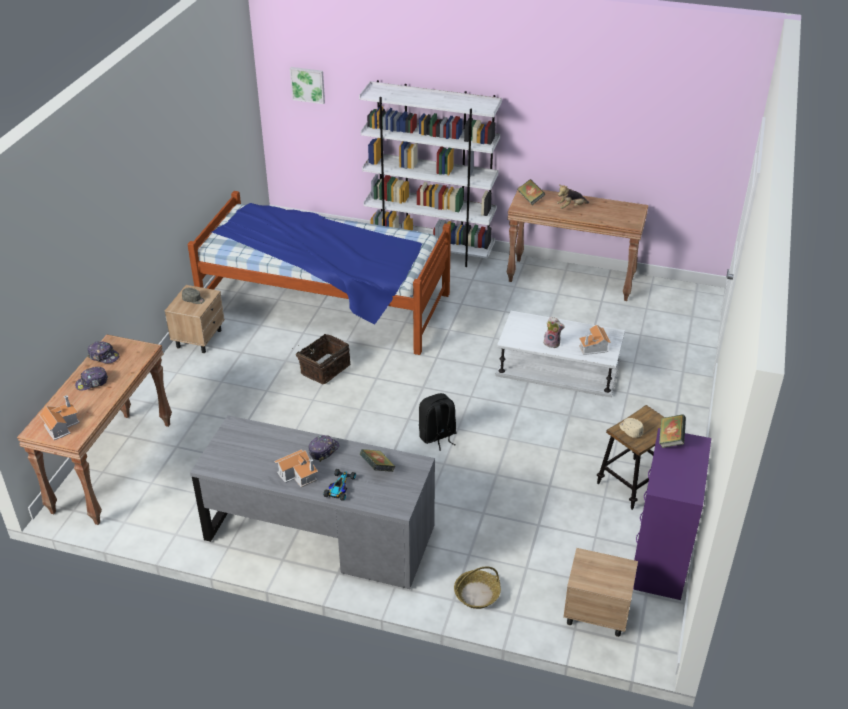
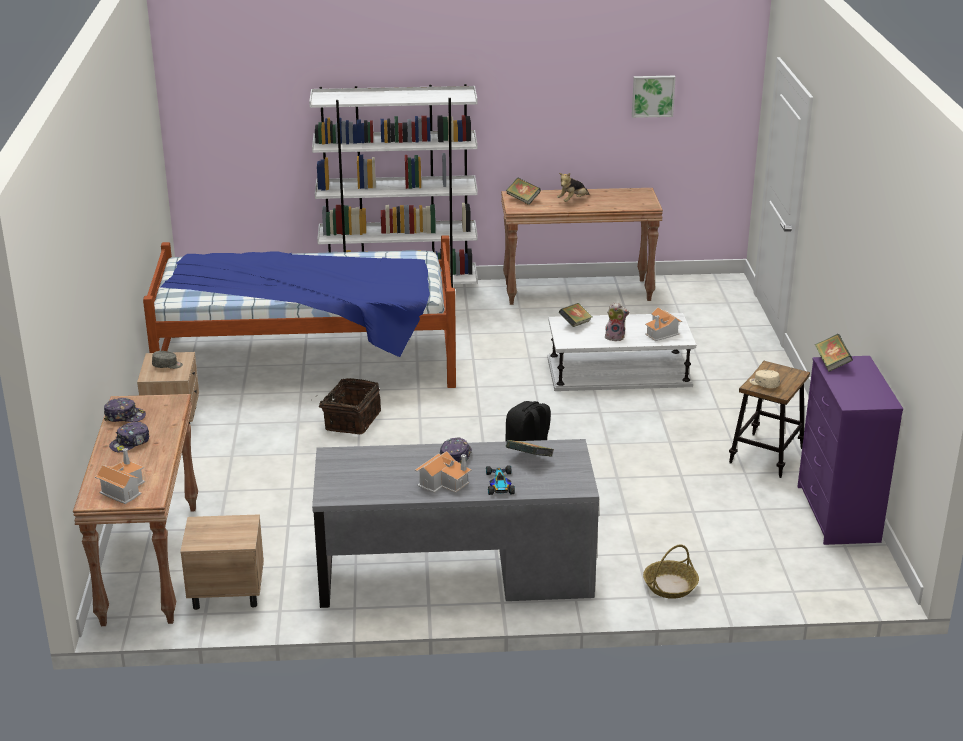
camera: 20 degrees left, 10 degrees down
(308, 84) = (229, 105): picture -> picture (653, 95)
(527, 322) = (575, 324): none -> book
(595, 613) = (805, 573): beige nightstand -> beige nightstand (226, 593)

